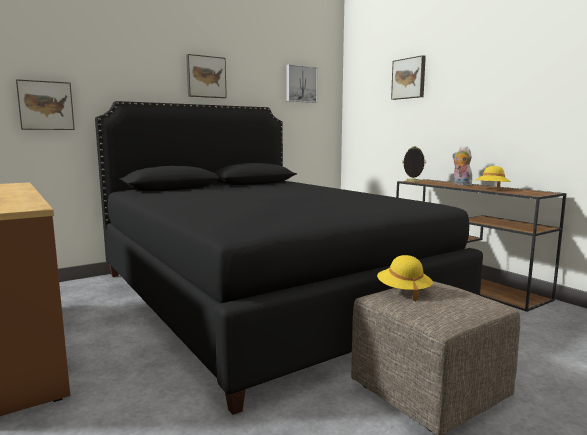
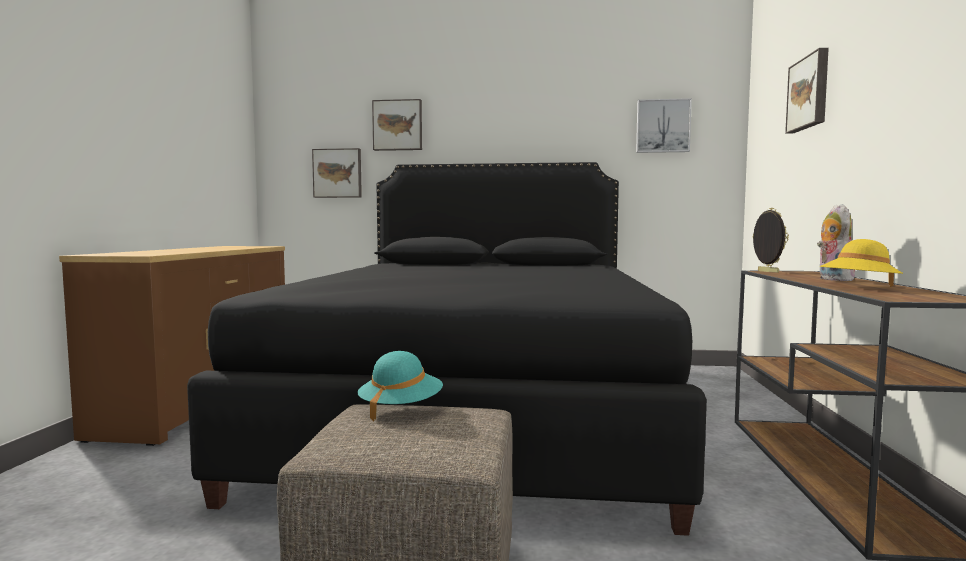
camera: 40 degrees right, 5 degrees down
(206, 77) = (512, 129): picture -> picture (398, 125)
(403, 291) = (400, 408): yellow hat -> turquoise hat

